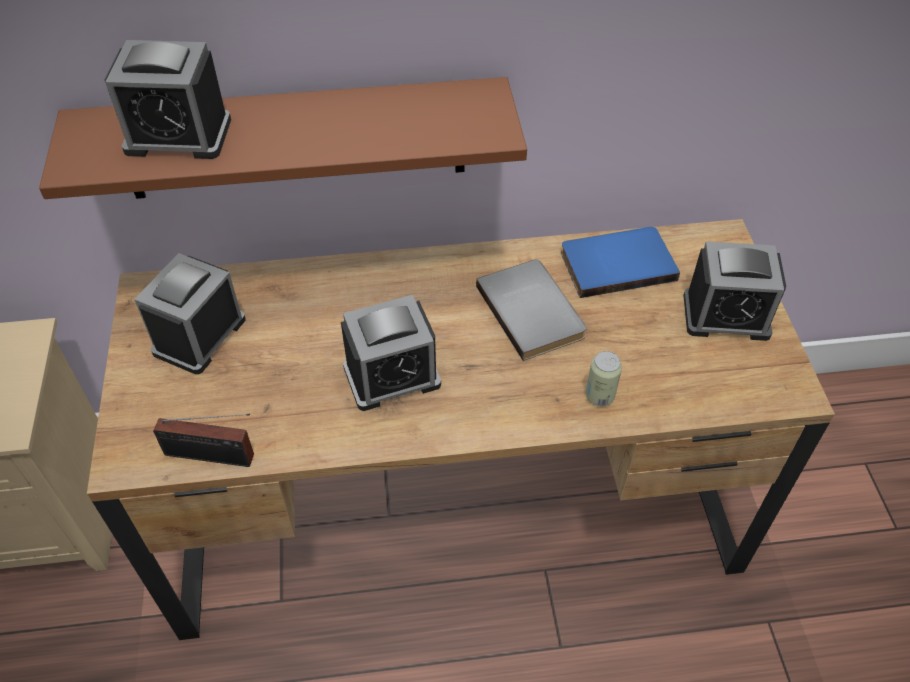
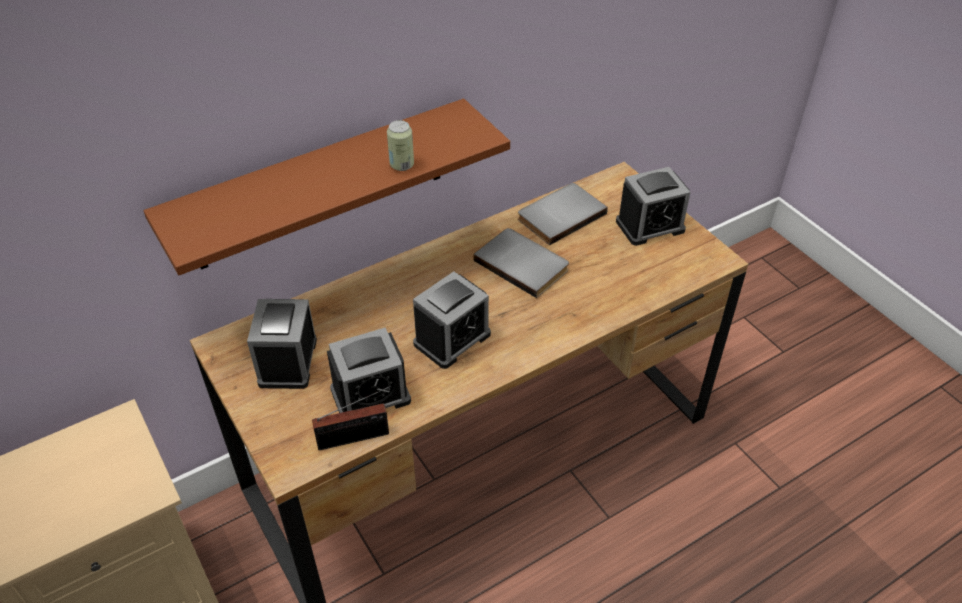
camera: 25 degrees left, 5 degrees down
(178, 135) = (256, 200): alarm clock -> alarm clock (370, 395)
(600, 396) = (600, 302): can -> can (402, 165)
(616, 263) = (559, 215): blue book -> grey book

